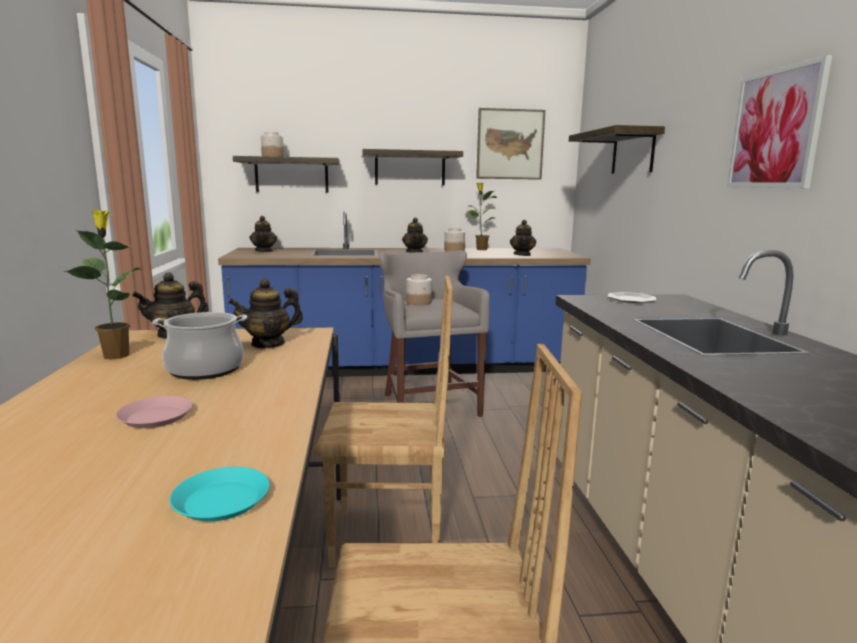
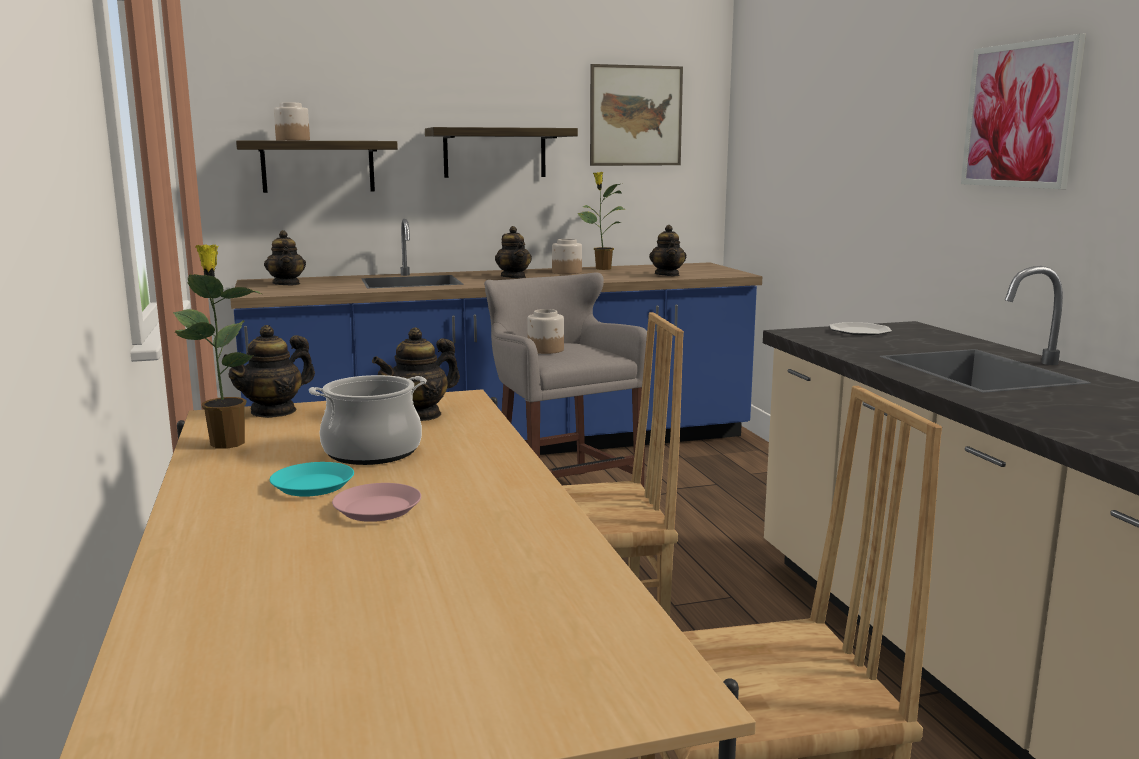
camera: 10 degrees left, 0 degrees up
(221, 501) = (555, 580): turquoise plate -> turquoise plate (312, 485)
(633, 152) = (819, 131): shelf -> none

